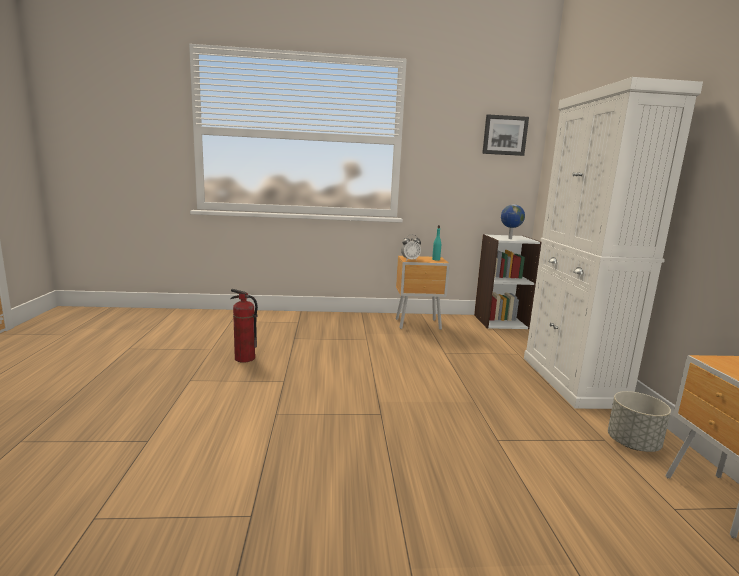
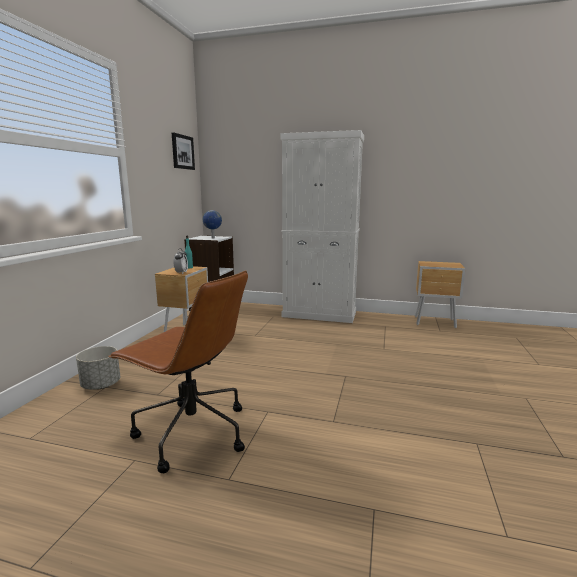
camera: 70 degrees left, 0 degrees up
(244, 358) = (191, 433): fire extinguisher -> brown office chair
(632, 443) = (389, 322): grey planter -> grey planter (101, 385)

